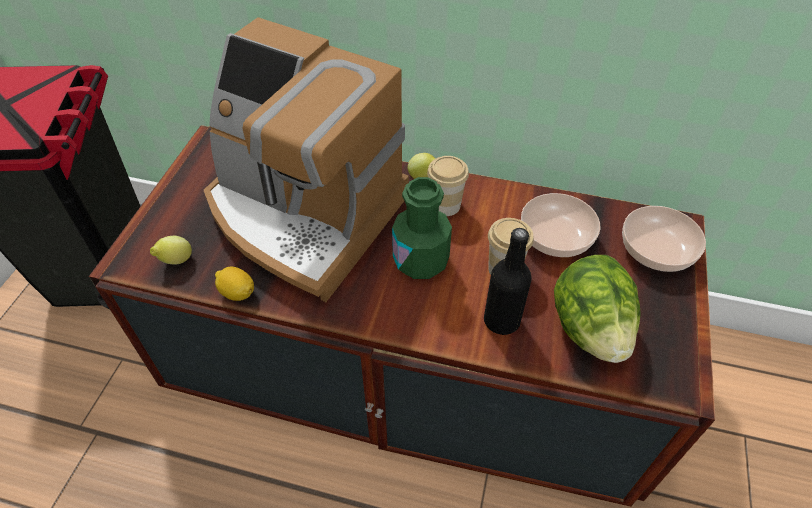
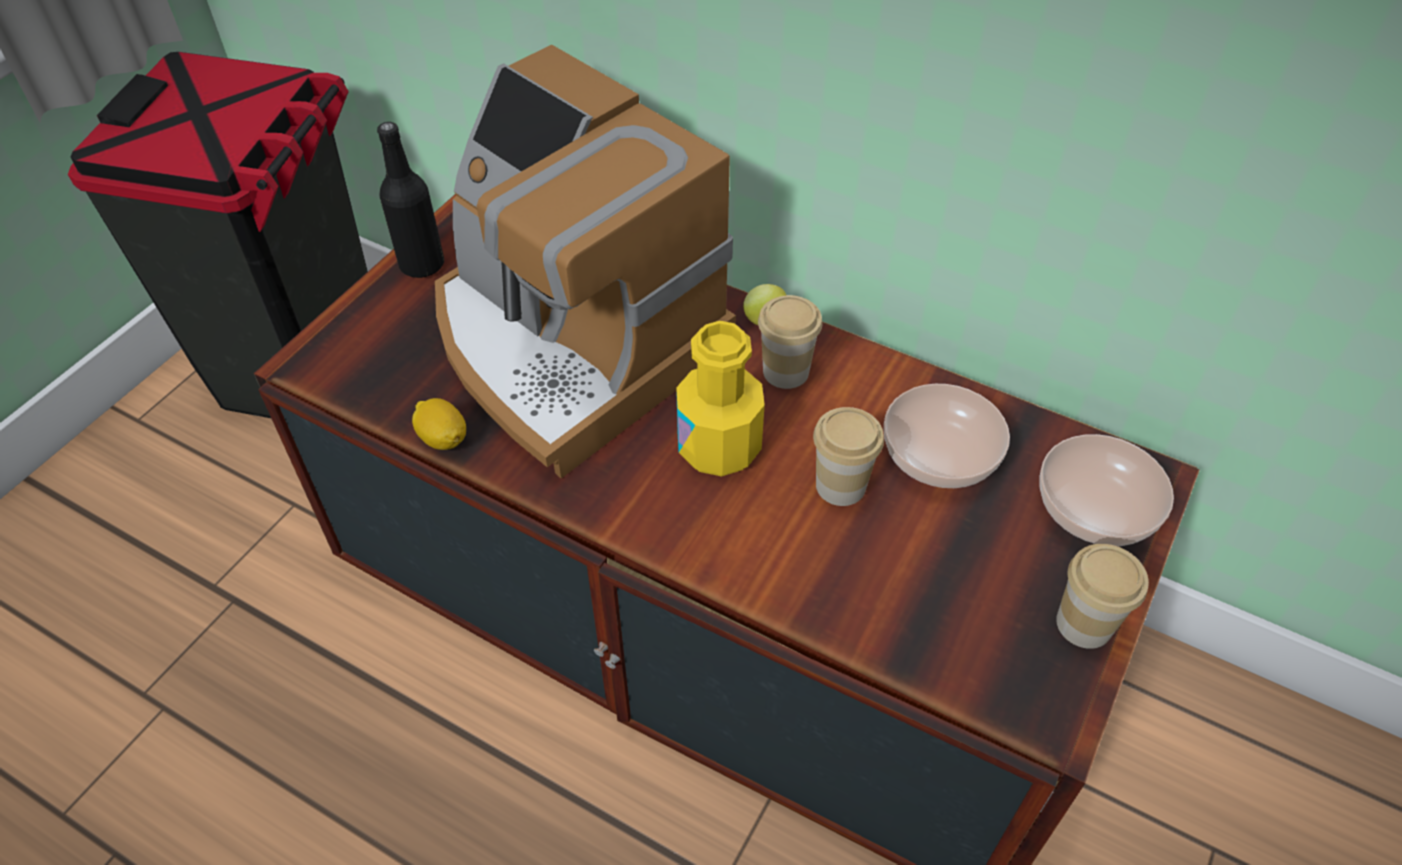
camera: 15 degrees right, 0 degrees up
(176, 261) = (373, 376): lemon -> none
(421, 261) = (719, 447): green bottle -> yellow bottle
(501, 321) = (808, 561): black bottle -> black bottle (422, 265)
(589, 329) = (939, 603): lettuce -> none
(677, 321) = (1084, 624): none -> cup

